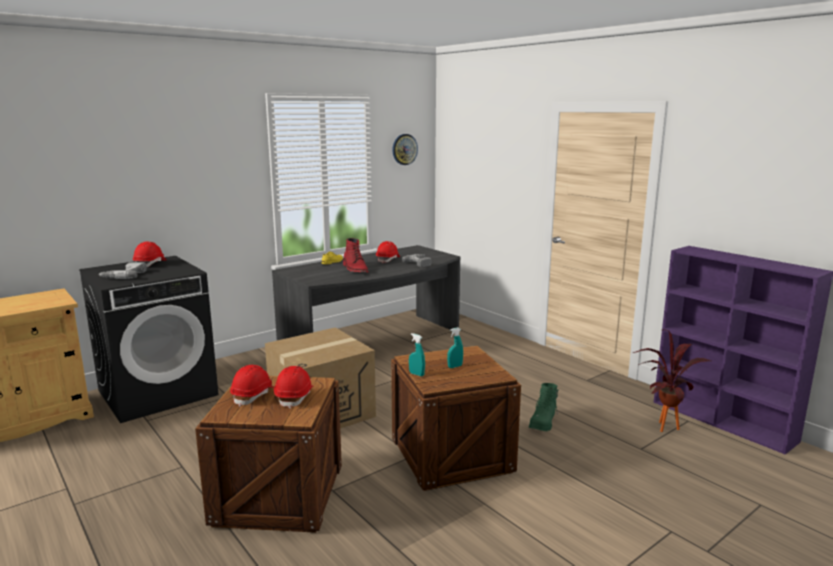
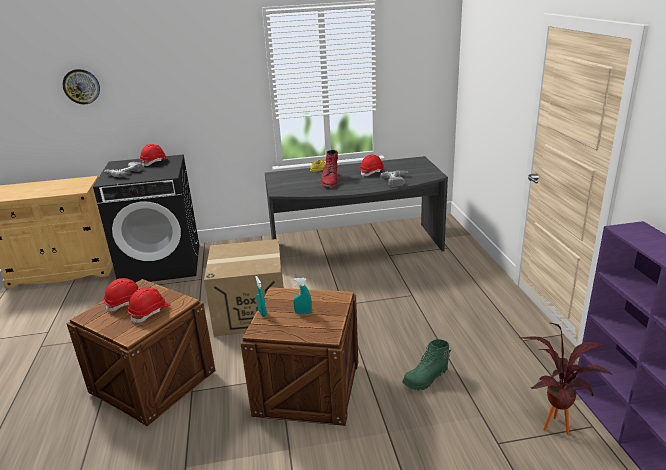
camera: 30 degrees right, 10 degrees up
(404, 149) = (418, 56): wall clock -> wall clock (81, 86)

